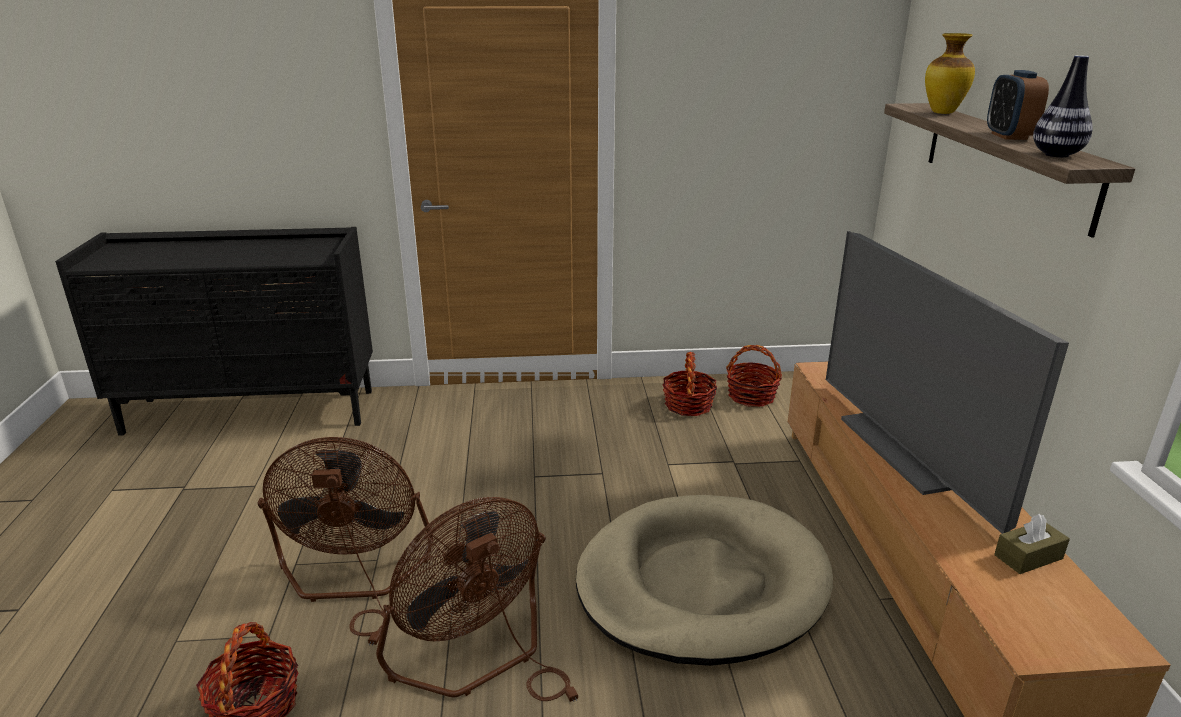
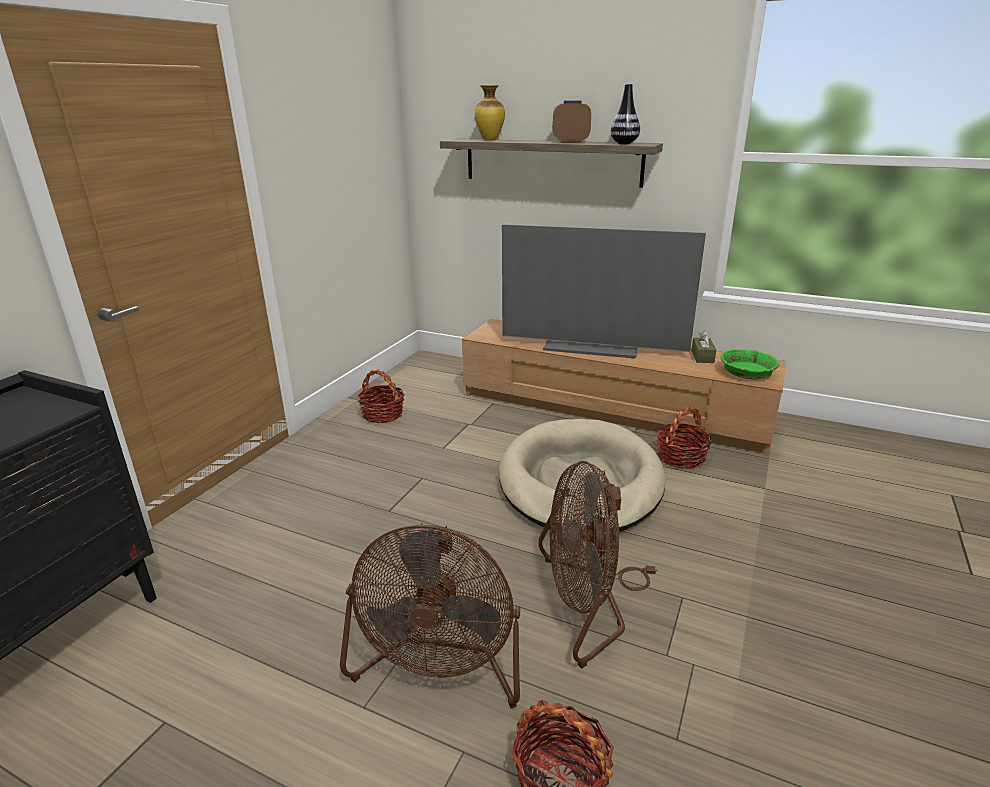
camera: 60 degrees left, 0 degrees up
(355, 583) = (435, 663): brown fan -> brown fan turned 105 degrees counterclockwise
(751, 396) = (404, 389): basket -> basket (681, 457)
(1009, 136) = (570, 142): alarm clock -> alarm clock turned 150 degrees clockwise
(1031, 619) = (747, 373): none -> green bowl

